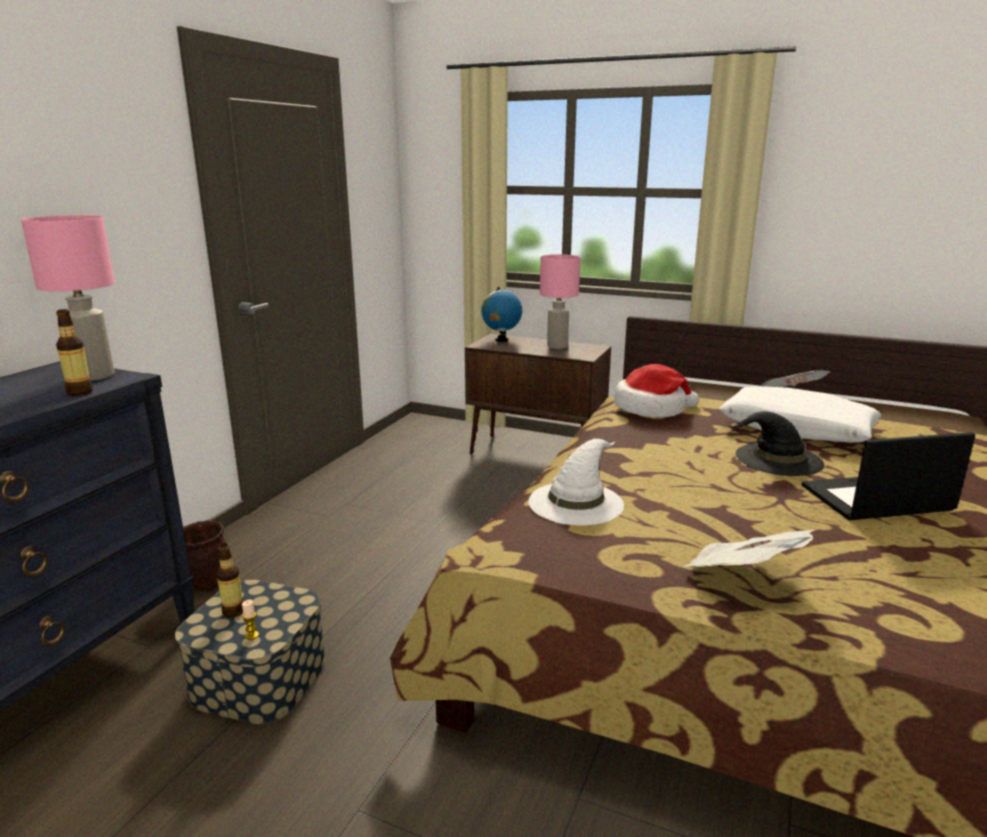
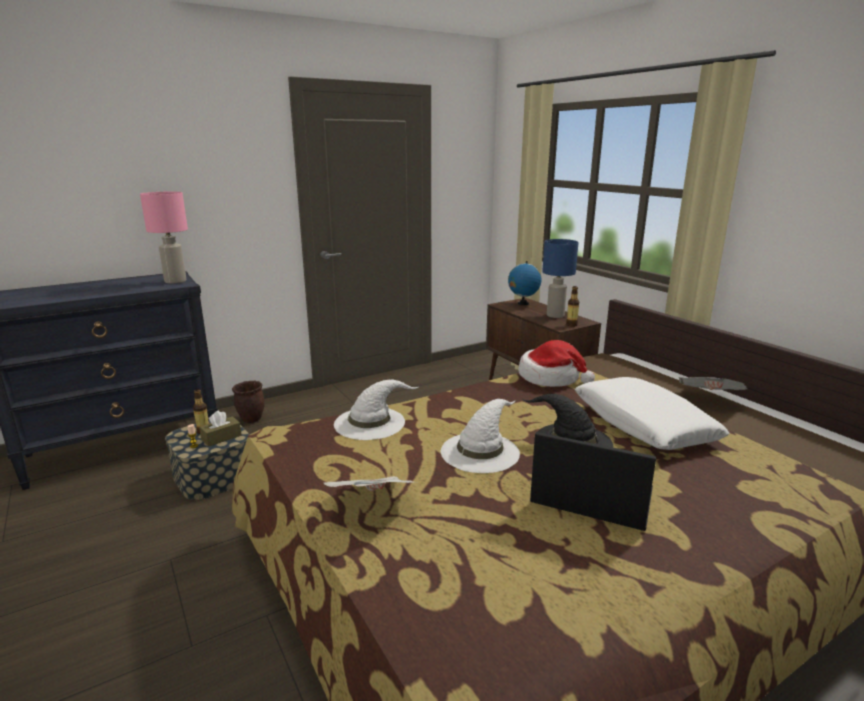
camera: 35 degrees right, 0 degrees up
(79, 392) = (151, 288): bottle -> bottle (571, 325)
(277, 609) = (221, 437): none -> brown tissue box
(557, 346) = (554, 315): pink table lamp -> blue table lamp
(730, 493) = (480, 451): none -> white hat

